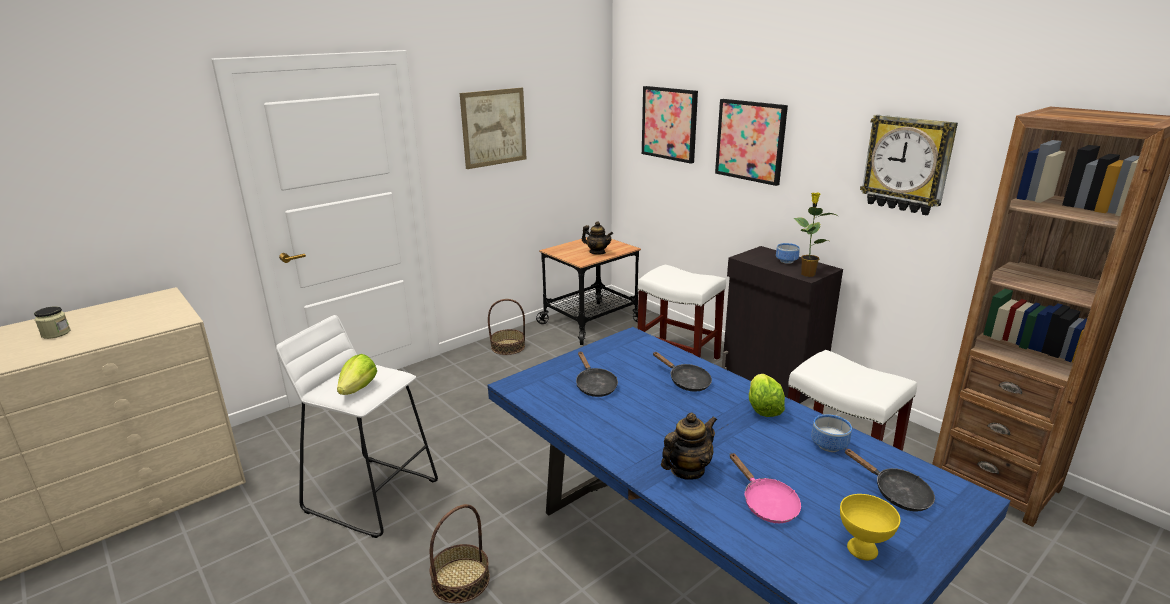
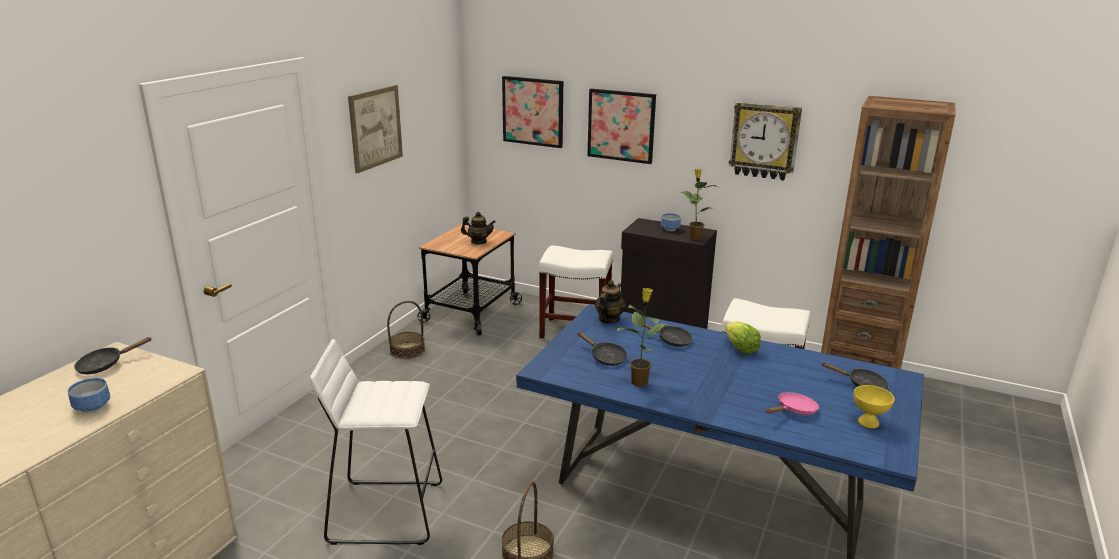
camera: 25 degrees left, 0 degrees up
(56, 333) = (41, 413): jar -> none
(144, 304) = (105, 365): none -> black frying pan
(358, 389) = (391, 404): lettuce -> none
(606, 421) = (639, 382): none -> potted plant
(687, 470) = (727, 402): teapot -> teapot (609, 319)
(766, 503) = (794, 410): pink frying pan -> pink frying pan turned 75 degrees counterclockwise
(830, 445) = (802, 364): bowl -> bowl (94, 406)

